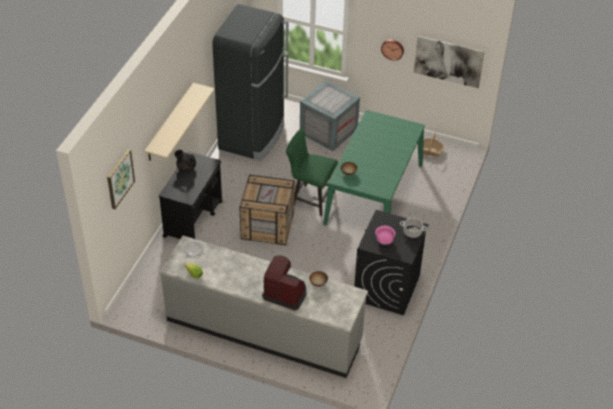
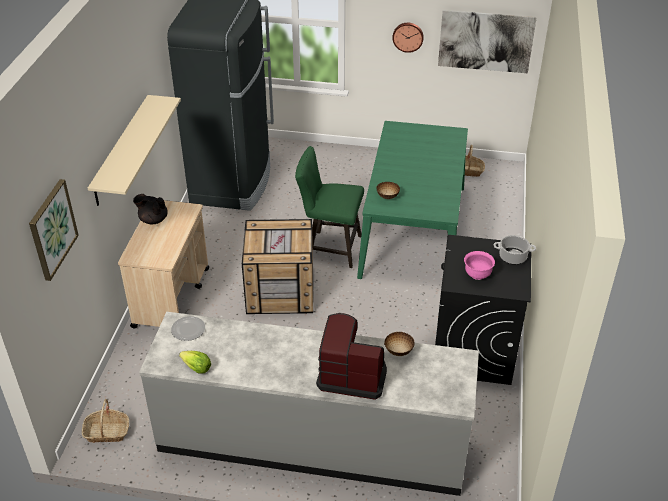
camera: 10 degrees left, 5 degrees down
(137, 303) = (107, 432): none -> basket
(193, 219) = (172, 297): black cart -> beige cart
(329, 131) = (331, 164): crate -> none

